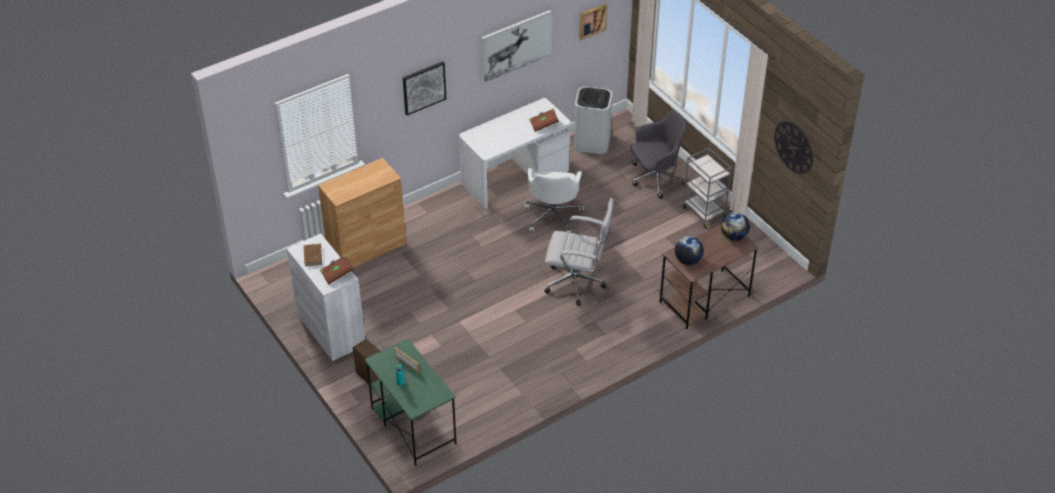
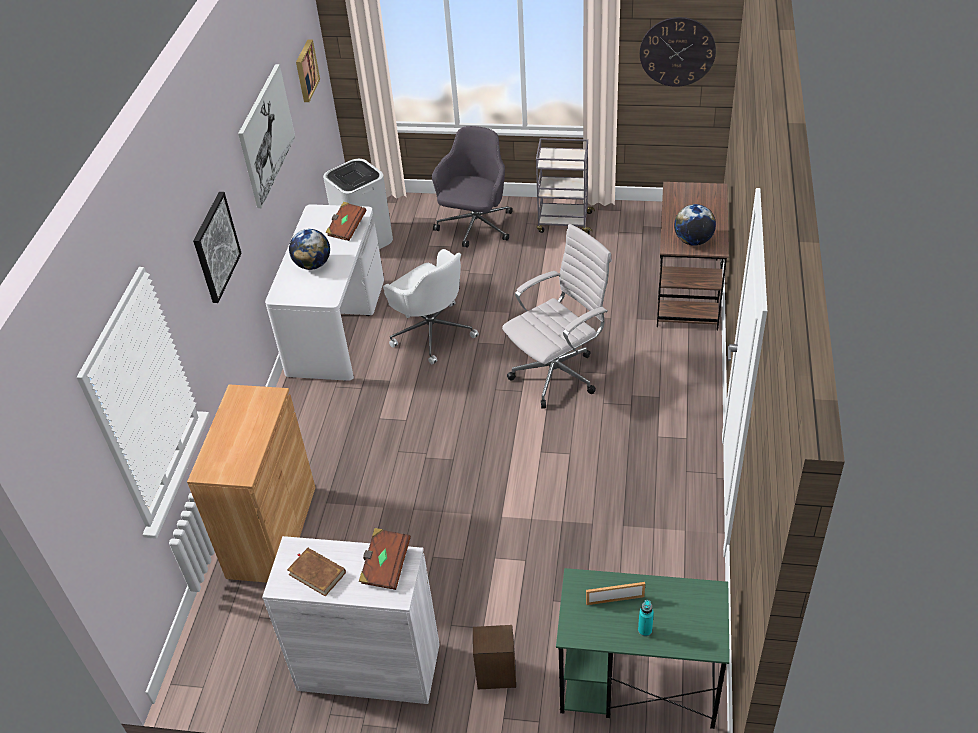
camera: 45 degrees left, 0 degrees up
(734, 236) = (692, 191): globe -> globe (313, 265)

